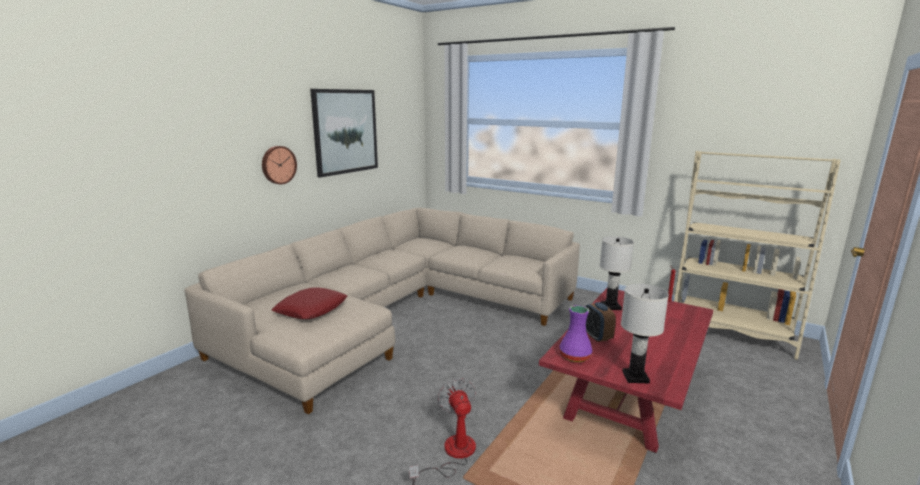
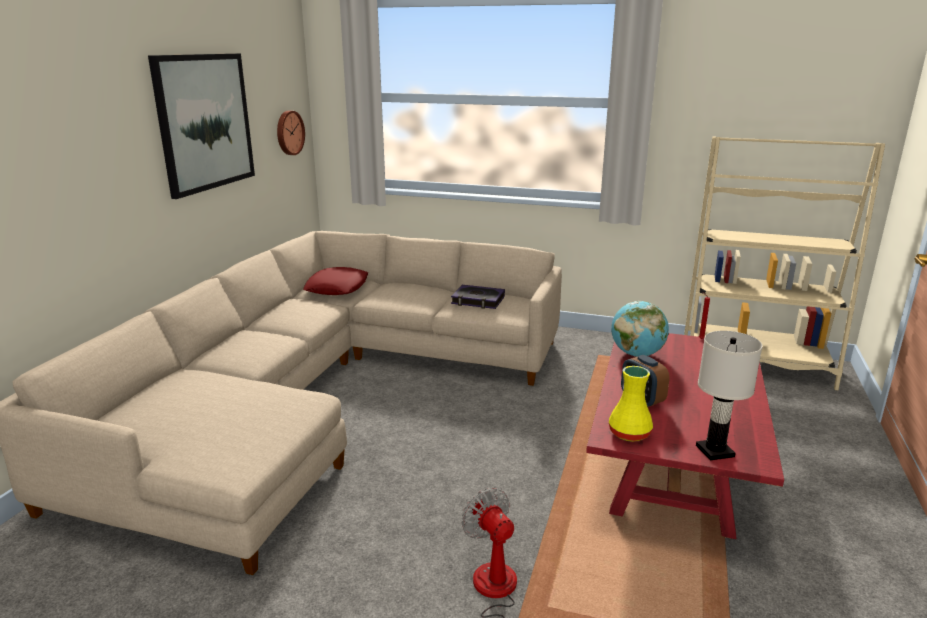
camera: 15 degrees left, 5 degrees up
(278, 165) = (111, 185): wall clock -> wall clock (289, 133)
(311, 309) = (219, 413): red pillow -> red pillow (337, 287)
(513, 261) = (478, 301): none -> book
(576, 357) = (630, 434): purple vase -> yellow vase
(611, 306) = (637, 354): white table lamp -> globe

